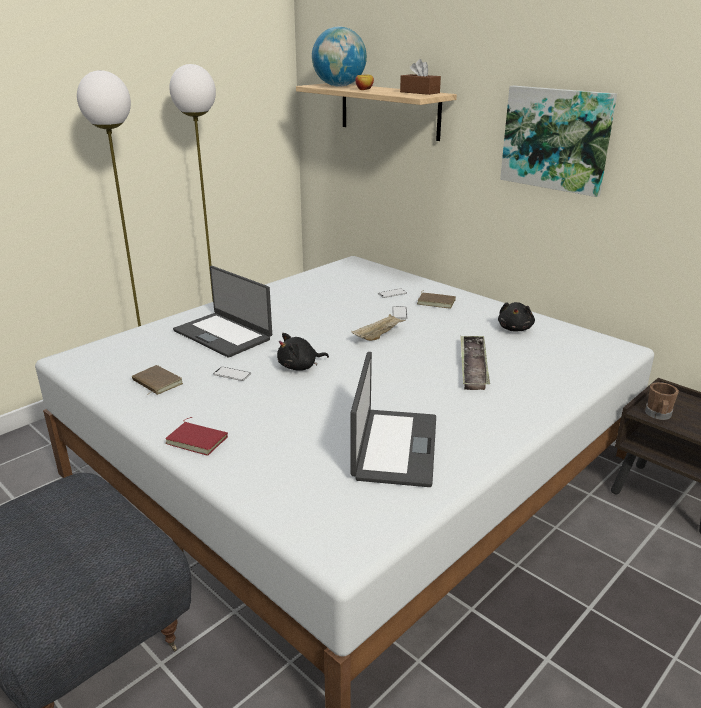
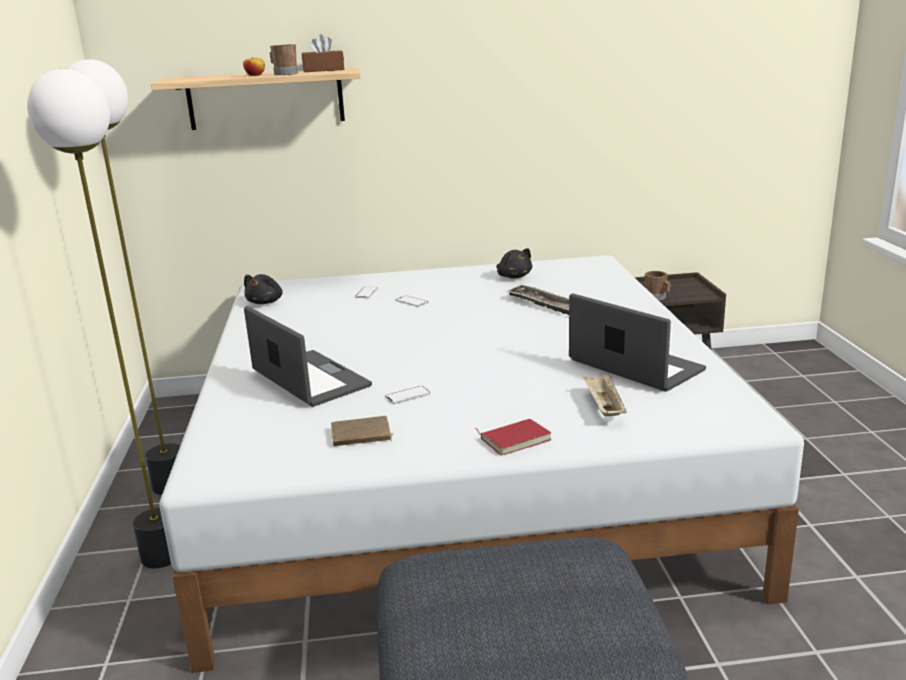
camera: 50 degrees left, 5 degrees down
(223, 334) = (309, 380): laptop -> laptop turned 120 degrees counterclockwise
(300, 367) = (443, 364): black plush toy -> black plush toy (266, 302)
(339, 86) = (204, 77): globe -> none
(378, 336) = (440, 320): beige tray -> beige tray (603, 407)
(381, 91) = (284, 74): none -> brown mug
(436, 302) = (416, 284): brown book -> none
(556, 139) = (481, 94): picture -> none

